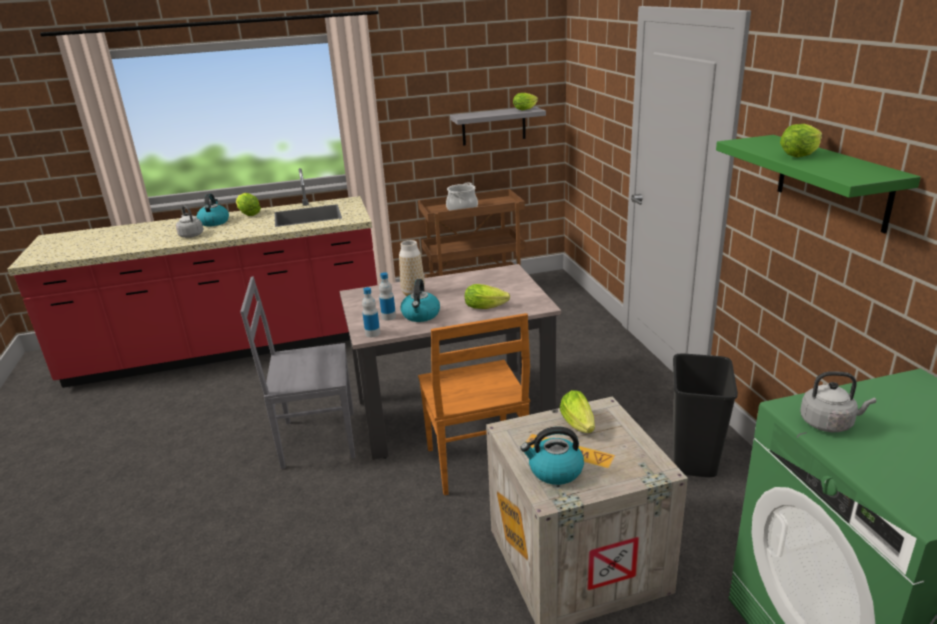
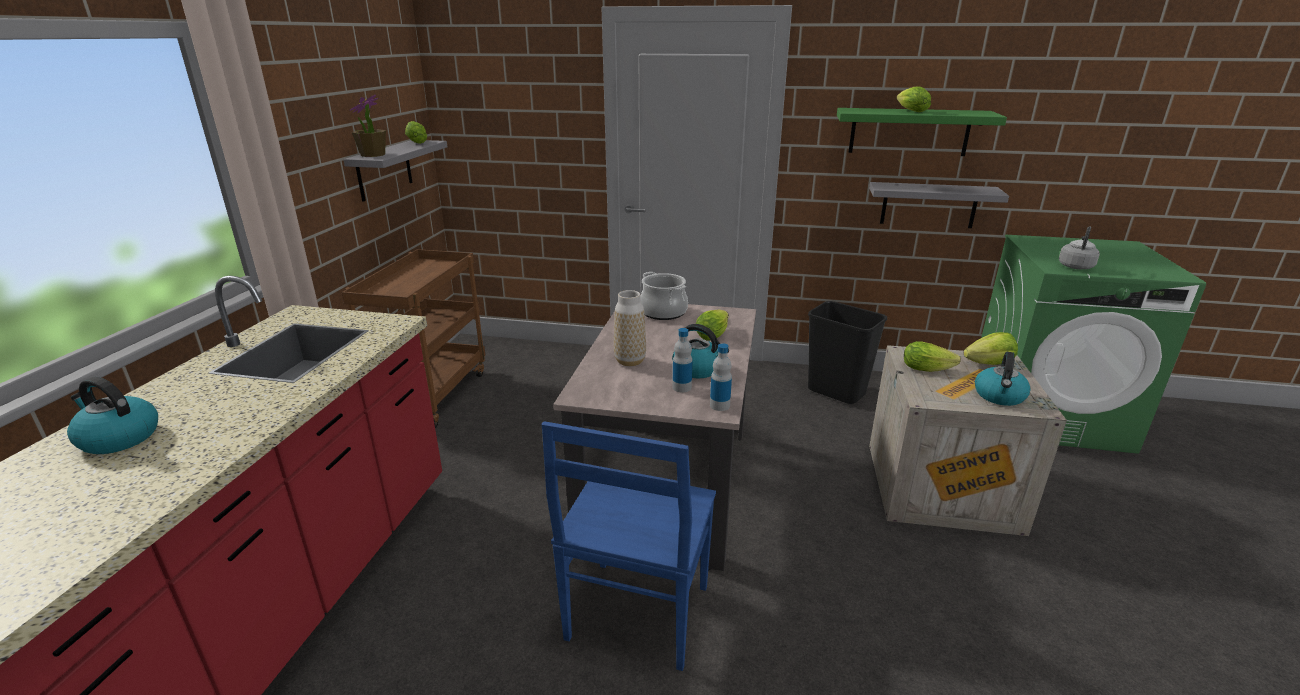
camera: 65 degrees left, 0 degrees up
(191, 235) = (143, 474): grey kettle -> none
(248, 214) = (157, 397): lettuce -> lettuce (989, 364)
(316, 439) = (636, 616): grey chair -> blue chair
(462, 209) = (410, 284): cooking pot -> cooking pot (663, 312)
(469, 114) = (373, 155): none -> potted plant
(477, 464) = (779, 497): brown chair -> none
(845, 287) = (928, 205): none -> grey shelf

